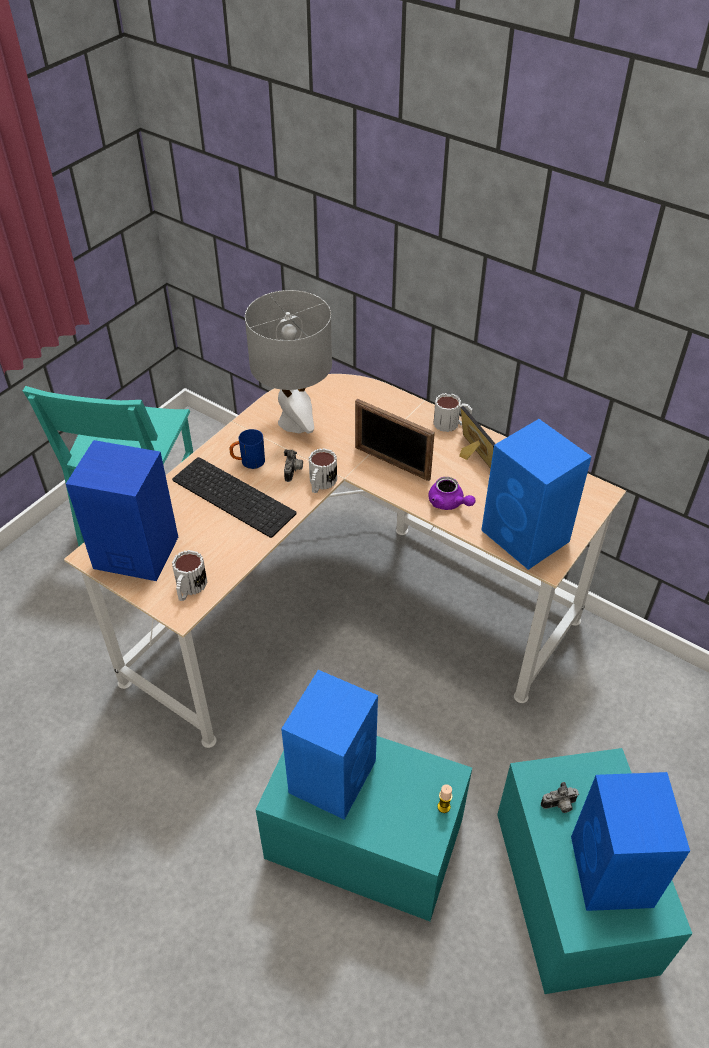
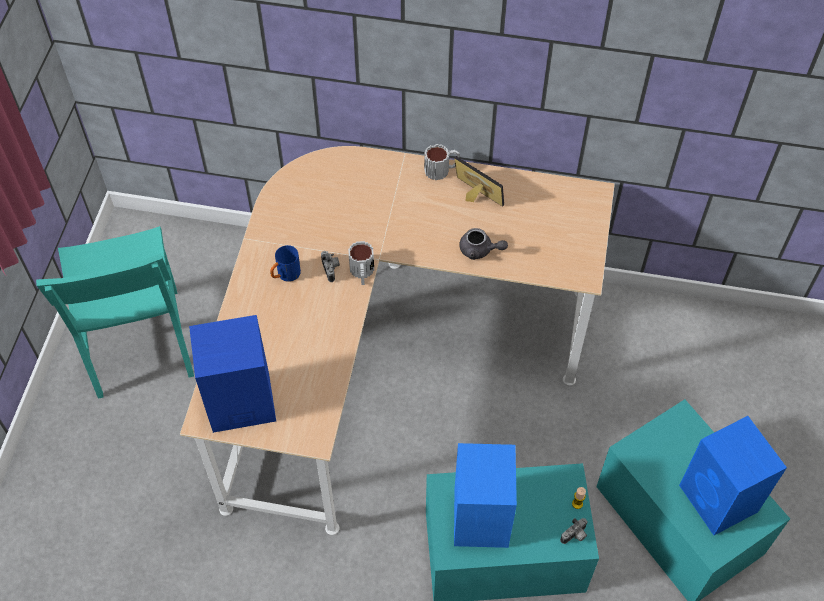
camera: 25 degrees left, 10 degrees up
(189, 588) = (309, 416): mug -> none
(236, 496) = (295, 313): keyboard -> none
(294, 423) = (303, 219): grey table lamp -> none
(391, 463) = (411, 229): picture frame -> none
(449, 503) = (480, 250): purple teapot -> grey teapot
(526, 537) = (557, 258): blue speaker -> none
(559, 806) = (660, 465): camera -> camera (575, 536)

